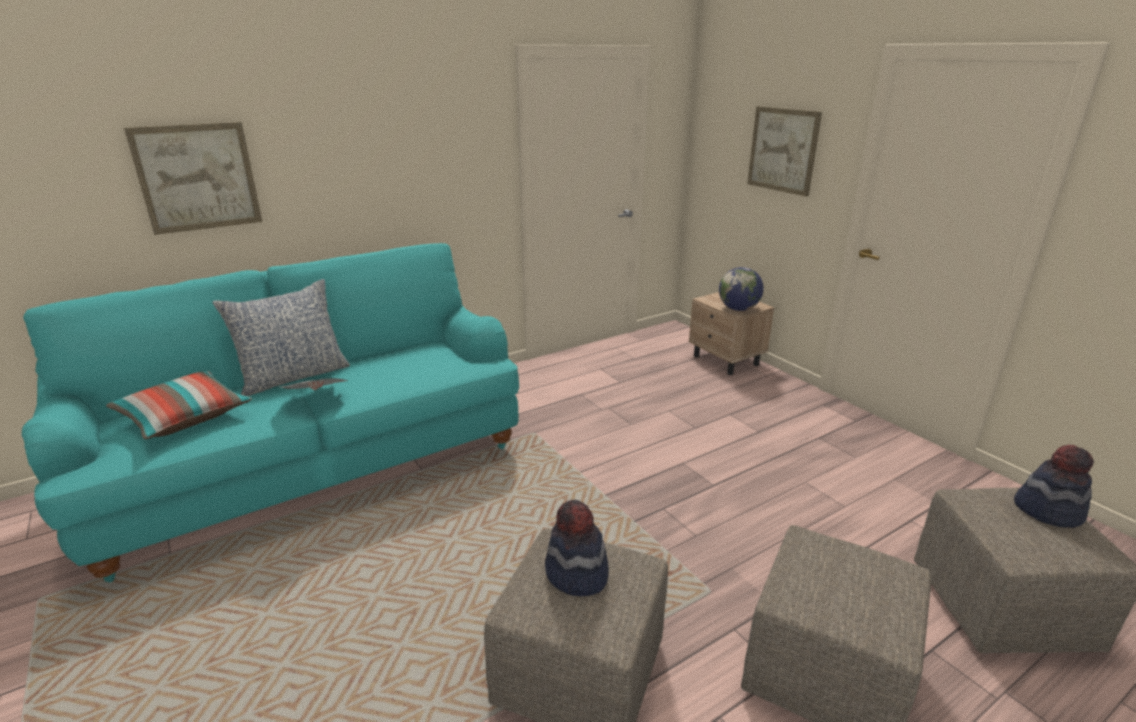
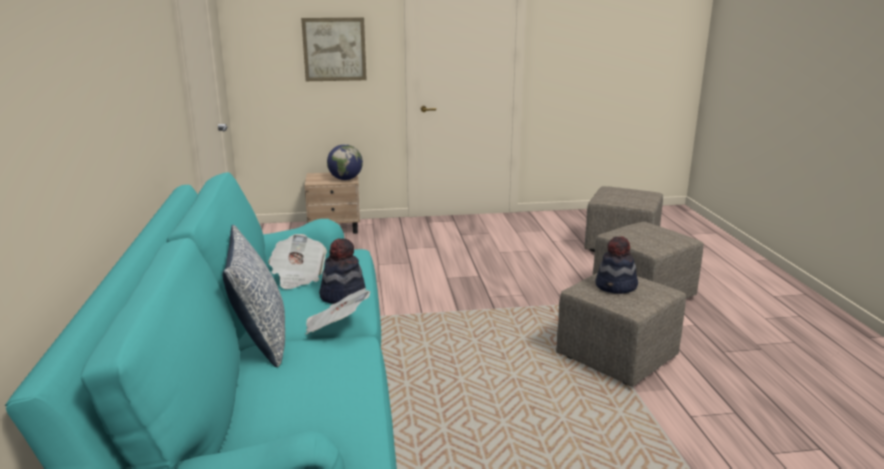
camera: 65 degrees left, 5 degrees down
(184, 418) = (296, 399): pillow -> none
(197, 177) = (72, 143): picture -> none
(417, 355) = (298, 276): none -> newspaper
(1048, 510) = (620, 189): hat -> hat (342, 295)

